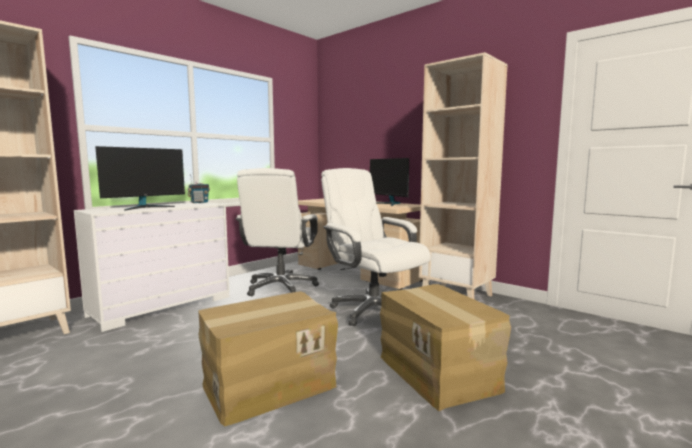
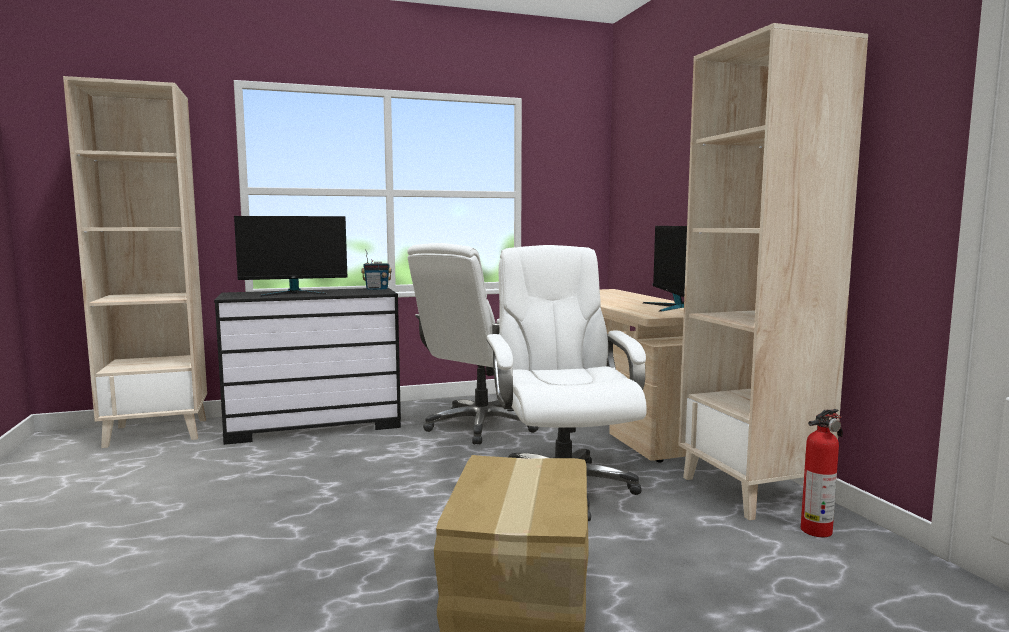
camera: 30 degrees right, 0 degrees up
(162, 306) = (315, 425): white dresser -> black dresser
(268, 384) = (291, 554): cardboard box -> none
(502, 305) = (818, 530): none -> fire extinguisher

